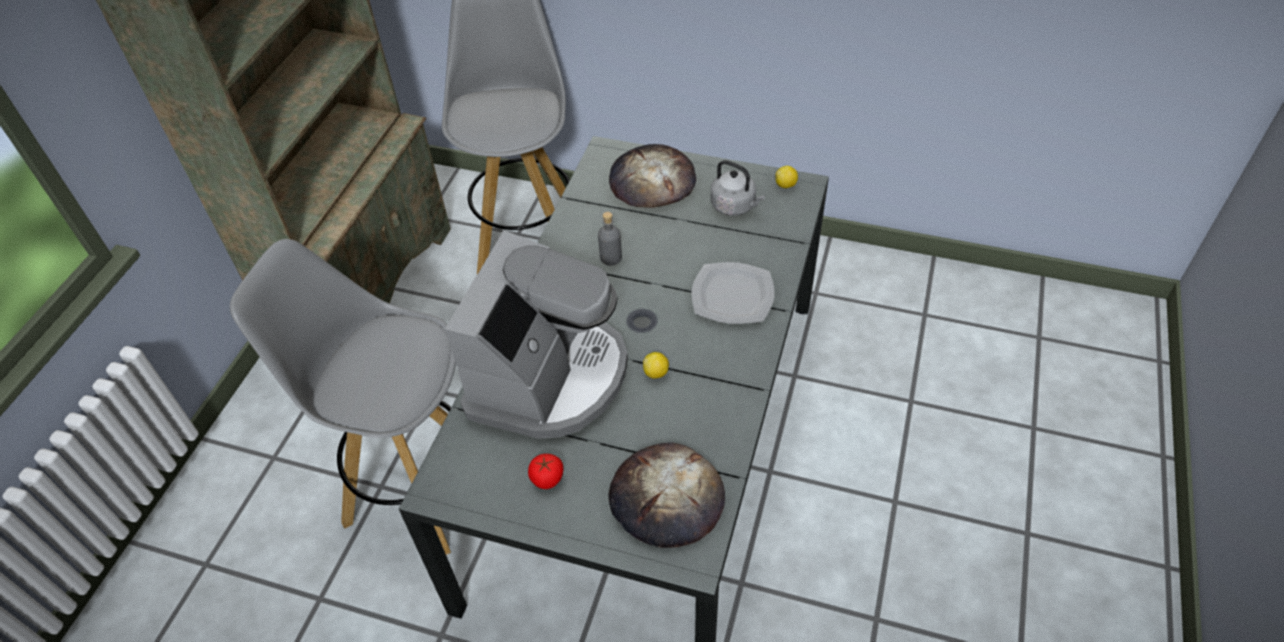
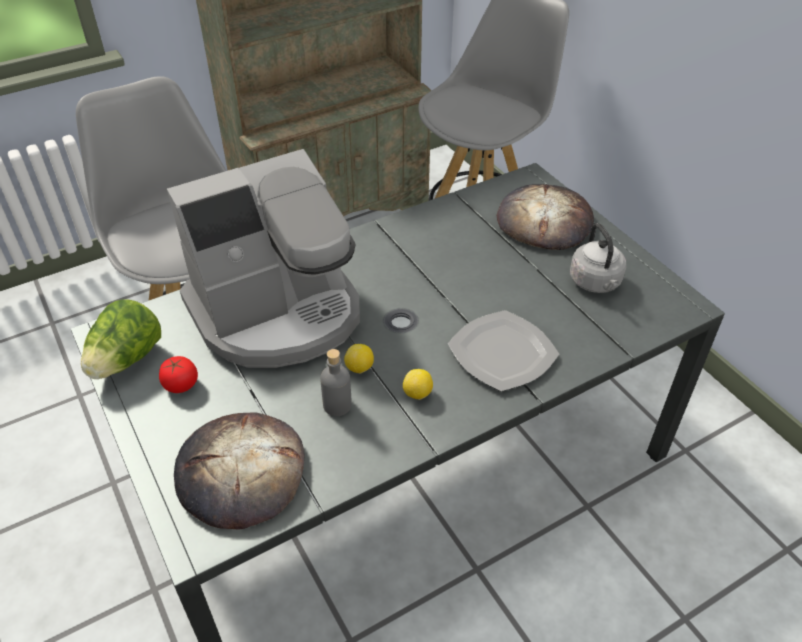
camera: 40 degrees right, 5 degrees down
(481, 494) = (127, 360): none -> lettuce
(611, 257) = (436, 257): grey bottle -> grey bottle (337, 405)
(786, 185) = (668, 295): lemon -> lemon (418, 394)

